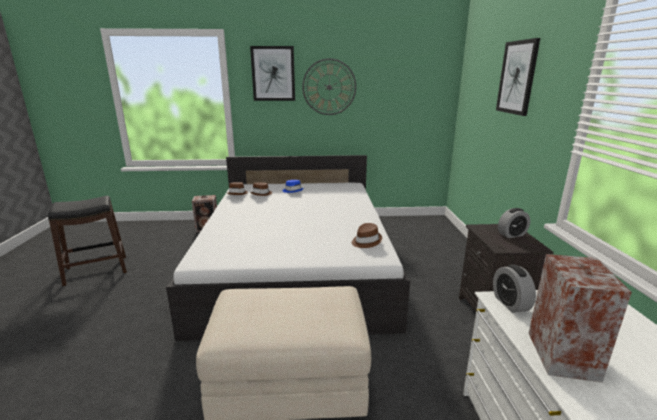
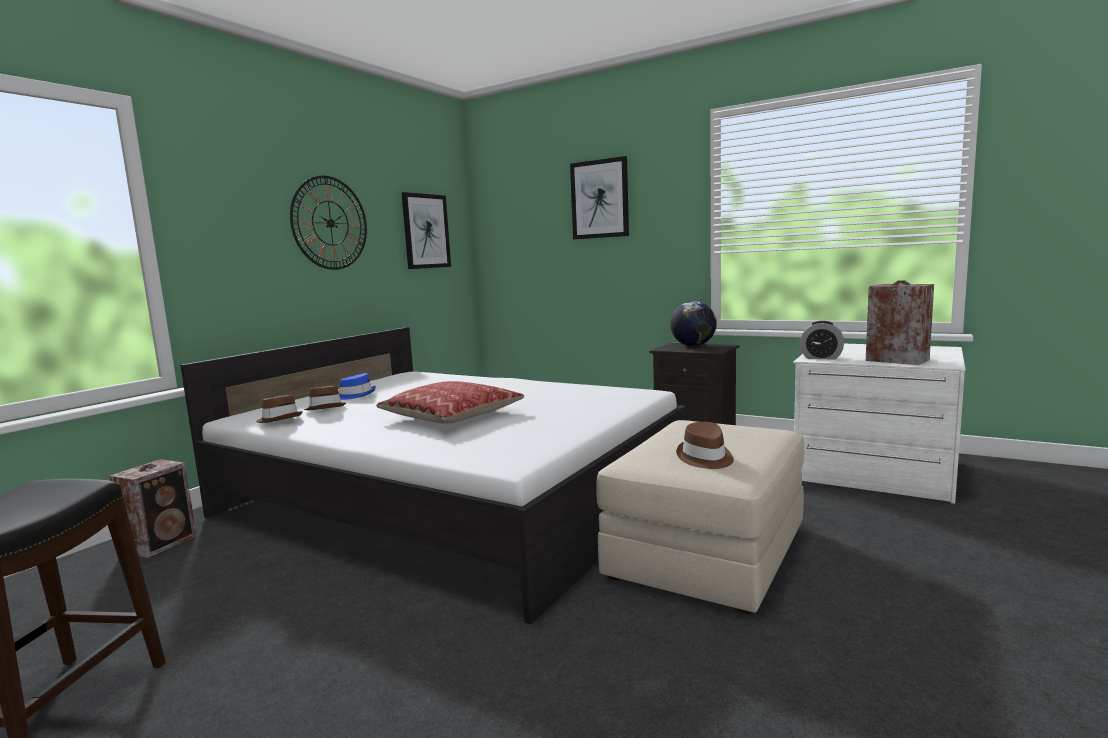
camera: 55 degrees left, 10 degrees down
(270, 222) = (451, 416): none -> pillow
(273, 73) = (238, 195): picture -> picture (426, 231)
(366, 241) = (601, 390): brown hat -> brown hat (705, 458)
(512, 235) = (693, 346): alarm clock -> globe

